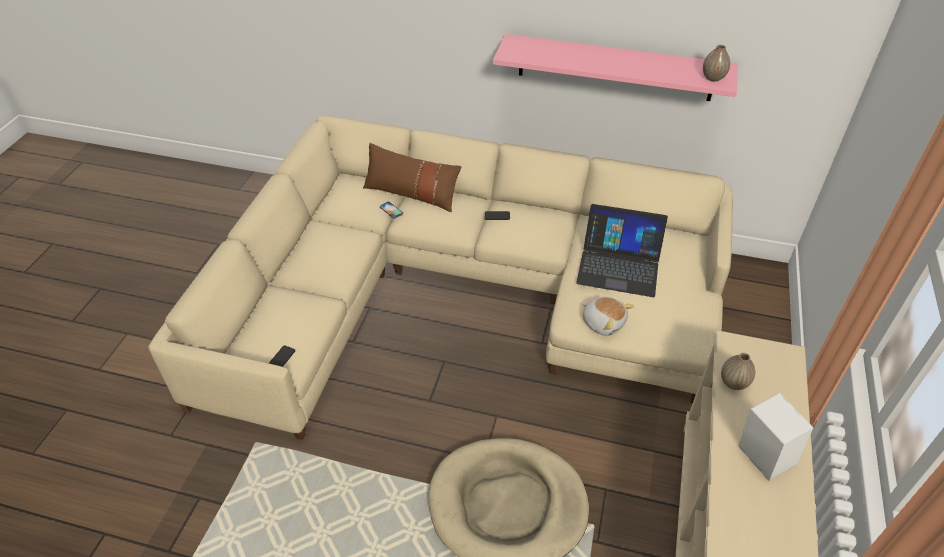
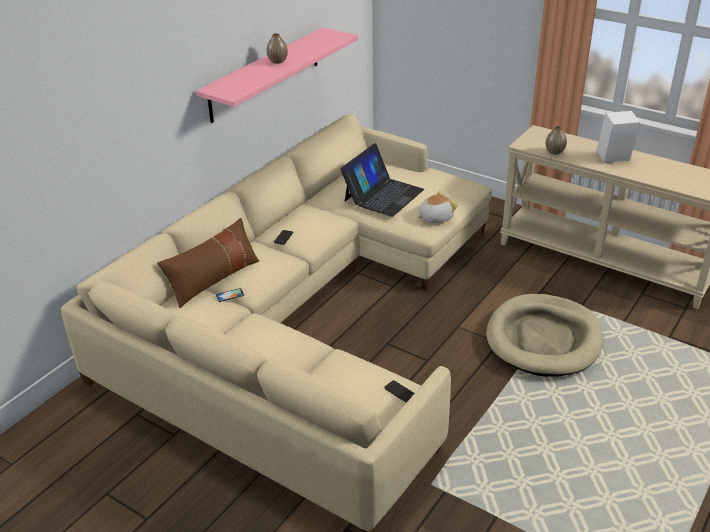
camera: 70 degrees left, 10 degrees down
(713, 78) = (335, 37): vase -> vase (277, 61)

